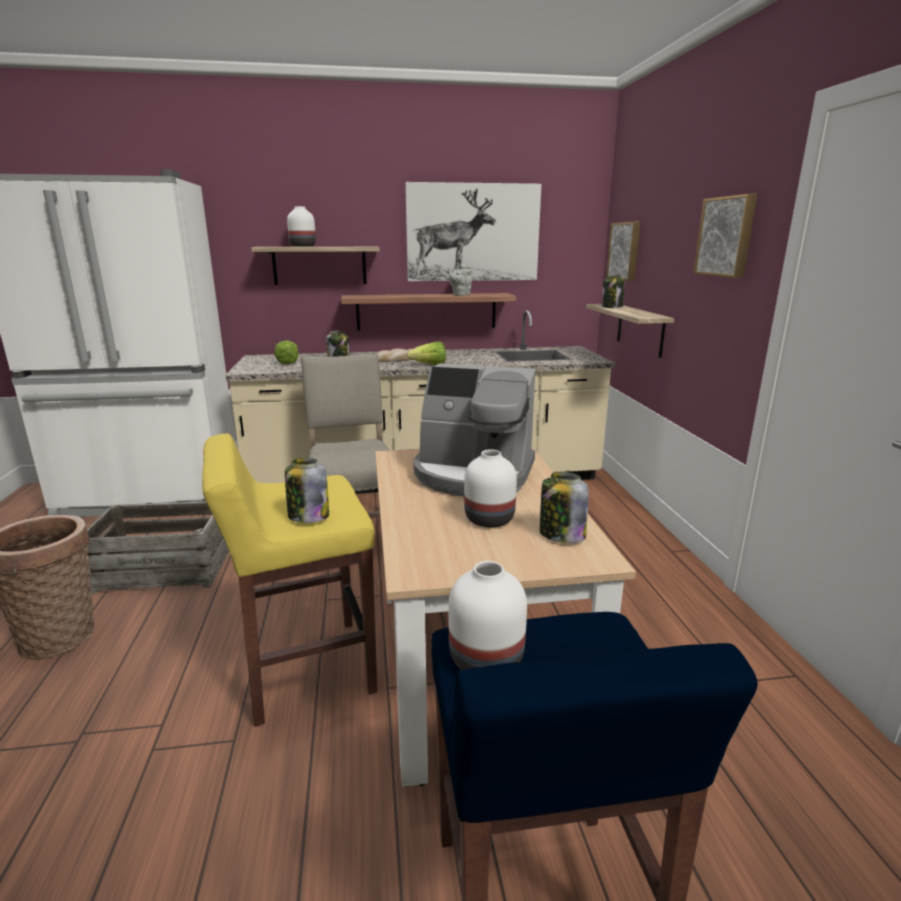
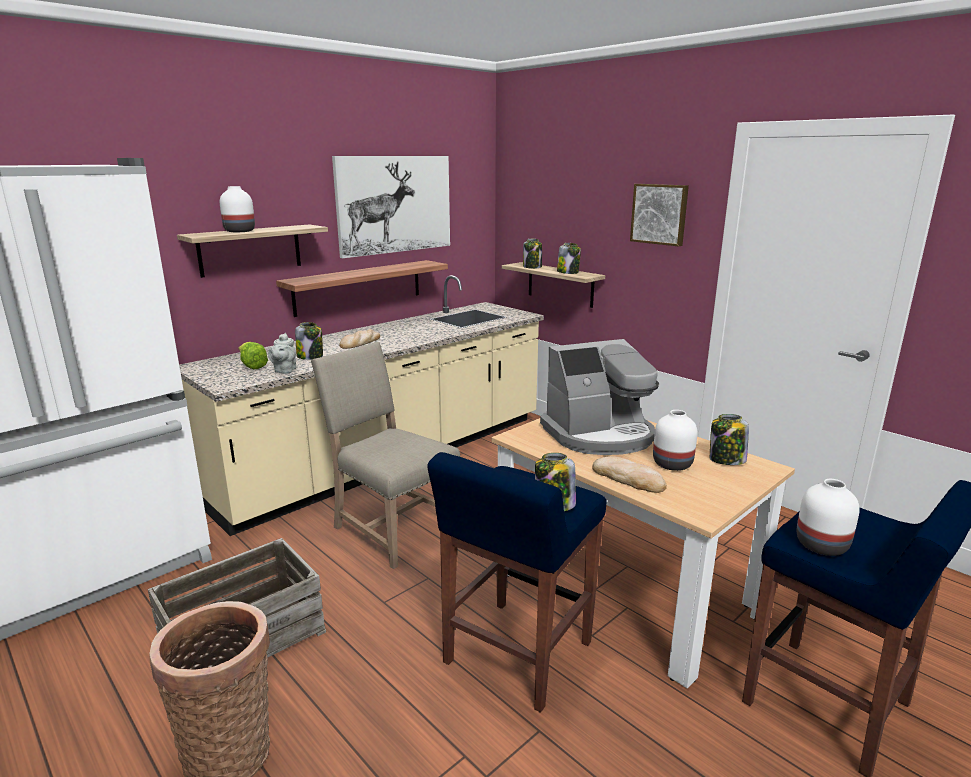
camera: 35 degrees left, 0 degrees up
(305, 669) = (516, 654): yellow stool -> blue stool
(416, 517) = (628, 478): none -> bread
(429, 365) = (406, 344): lettuce -> none
(460, 294) = (395, 267): grey teapot -> grey teapot (284, 371)
(625, 251) = (528, 216): picture -> none
(636, 313) = (568, 272): none -> jar

